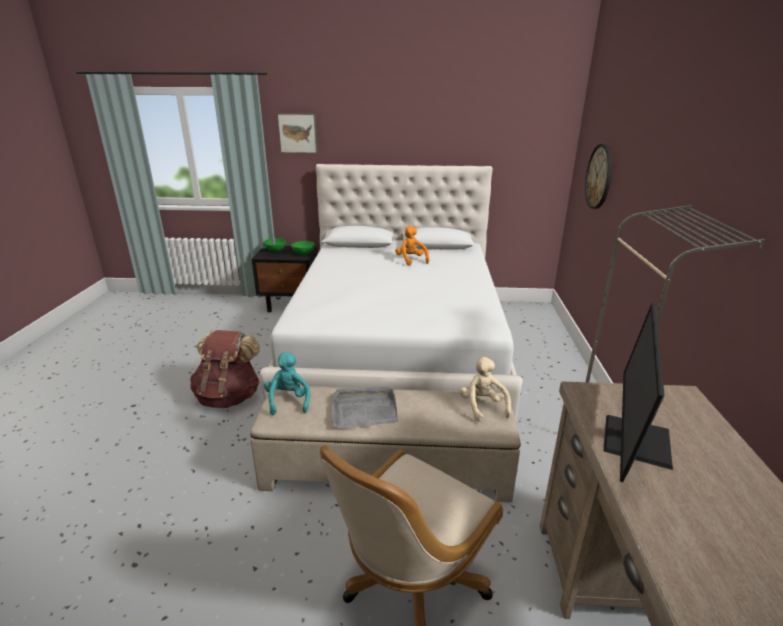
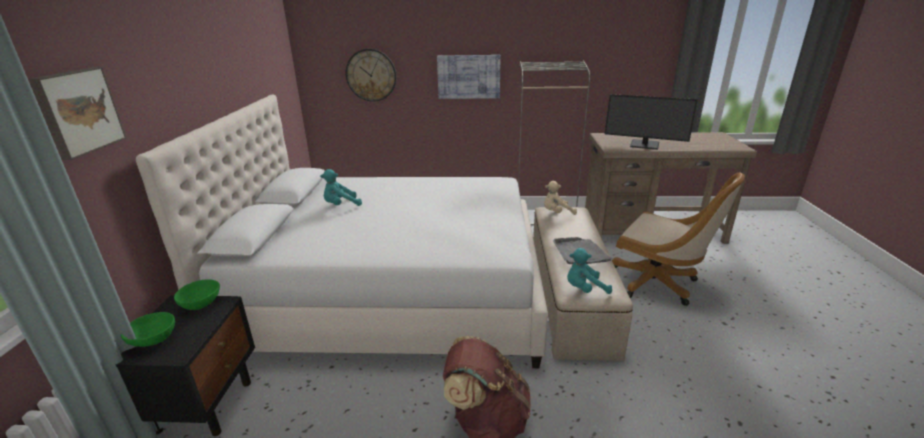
camera: 90 degrees left, 0 degrees up
(411, 260) = (341, 205): orange plush toy -> turquoise plush toy
(649, 209) = (468, 77): none -> picture

